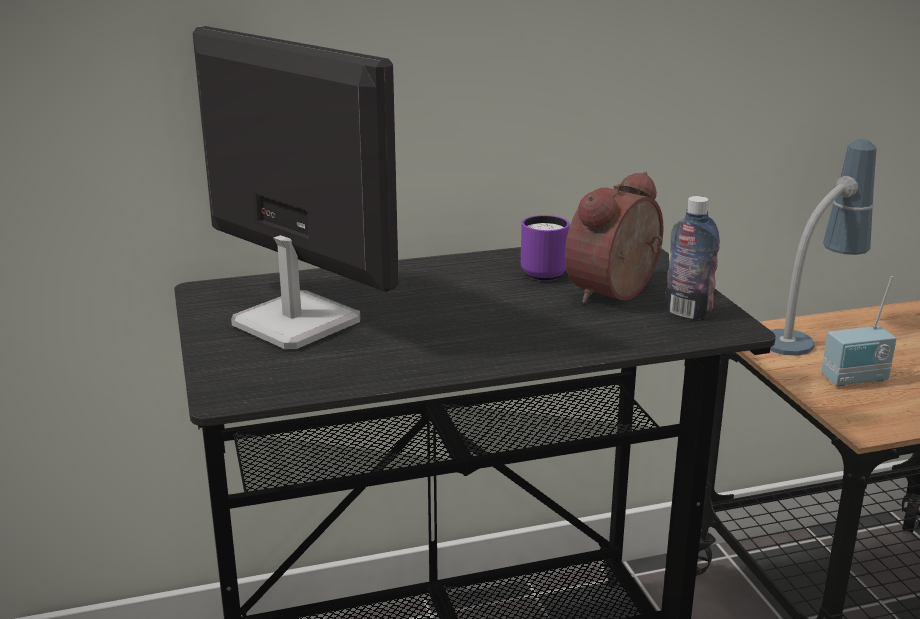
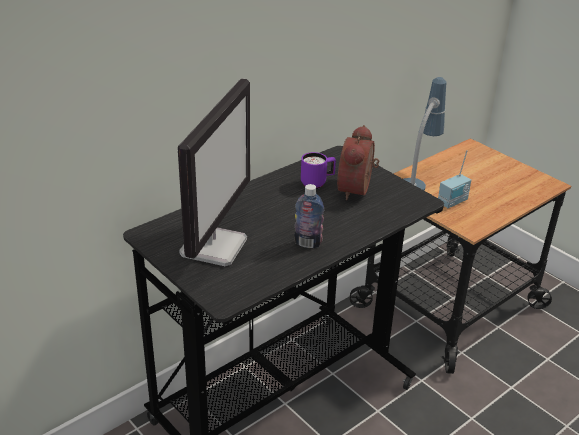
camera: 25 degrees left, 10 degrees up
(294, 322) = (214, 246): monitor -> monitor turned 90 degrees clockwise
(687, 313) = (397, 196): bottle -> bottle (308, 243)

